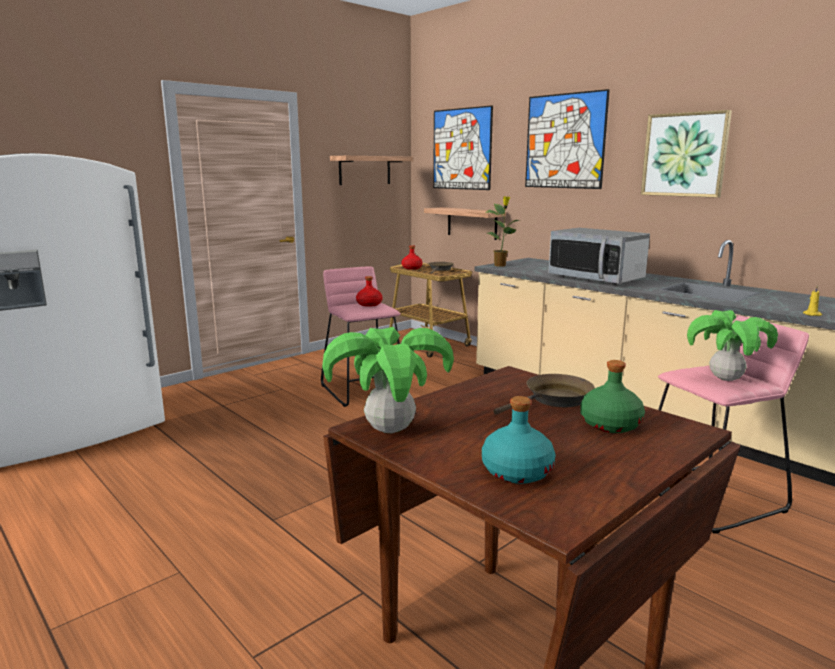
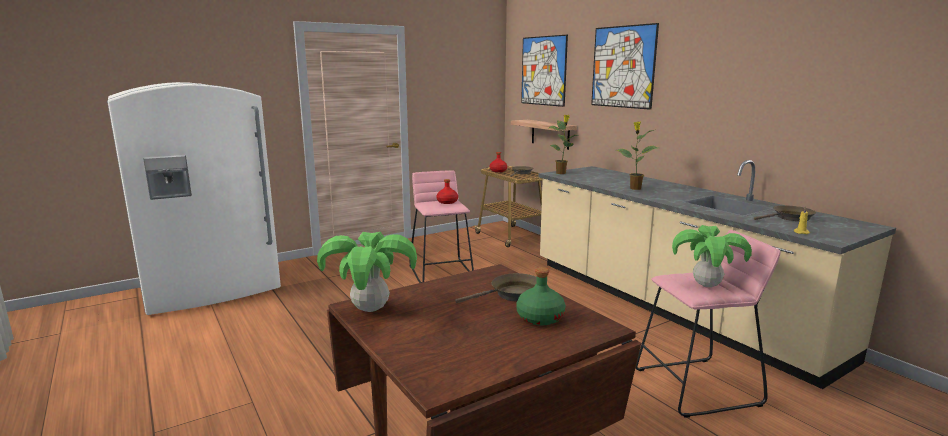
camera: 10 degrees right, 0 degrees up
(365, 170) = (463, 88): shelf -> none
(516, 471) = (437, 348): turquoise bottle -> none
(596, 278) = (634, 188): microwave -> potted plant
(684, 155) = (718, 82): picture -> none
(786, 301) = (790, 218): none -> brown frying pan

